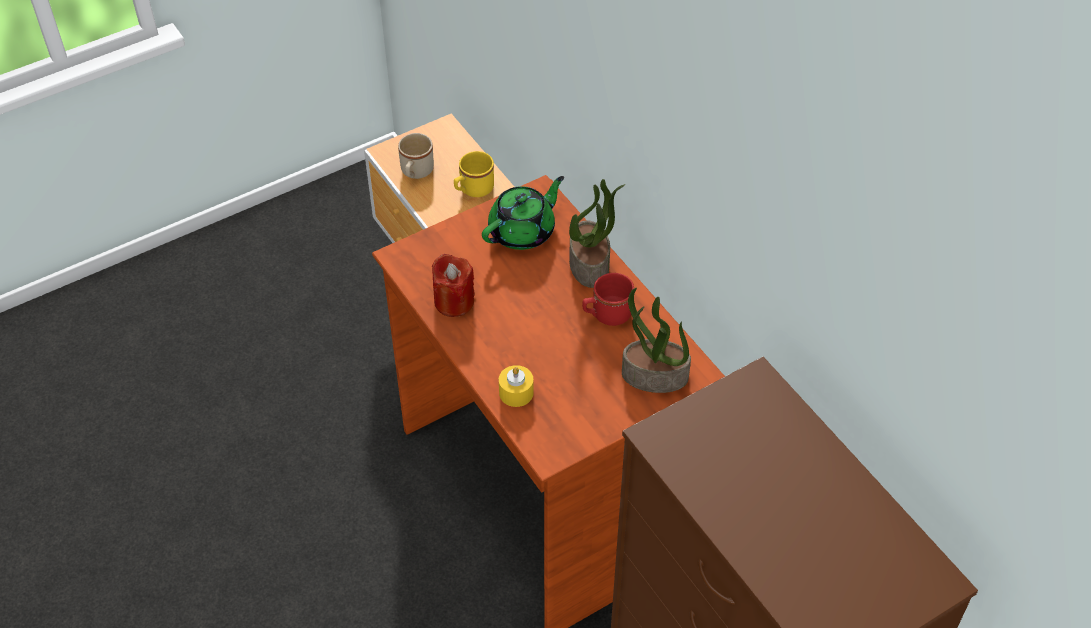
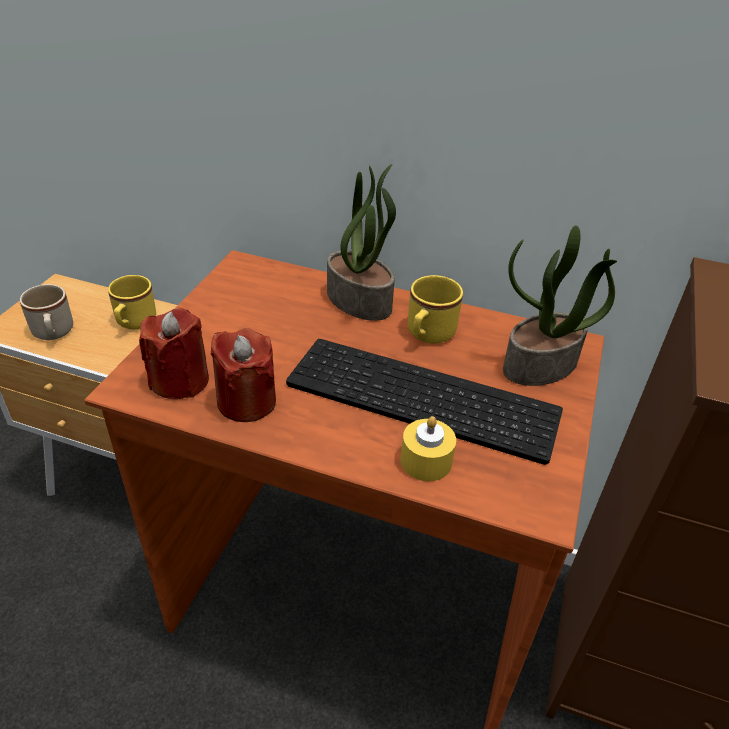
camera: 40 degrees left, 10 degrees down
(429, 267) = (180, 381): none -> red candle
(523, 231) = (258, 302): green teapot -> none
(551, 355) = (418, 400): none -> keyboard
(606, 315) = (427, 335): red mug -> yellow mug

